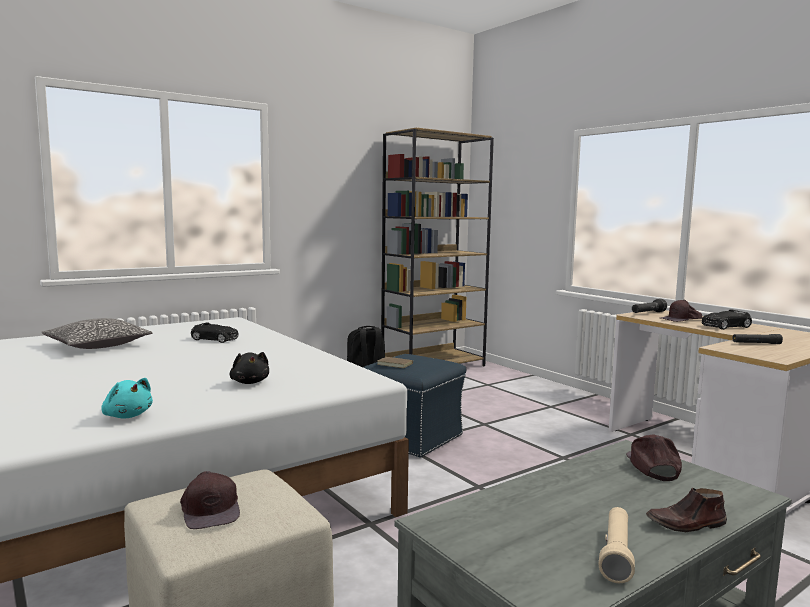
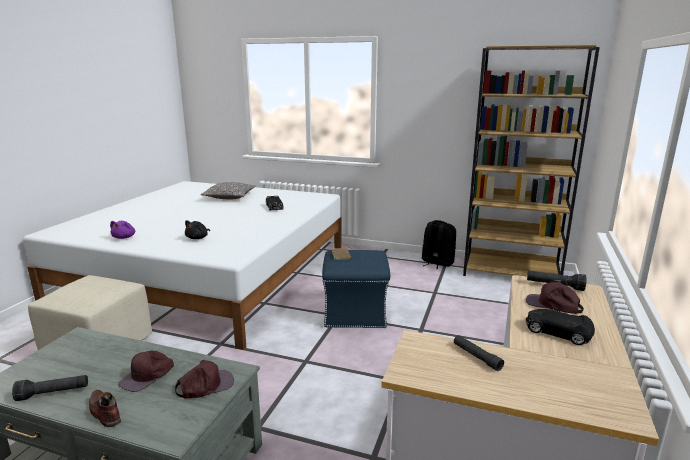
camera: 55 degrees right, 10 degrees up
(127, 416) = (124, 237): turquoise plush toy -> purple plush toy
(211, 509) = (81, 289): brown cap -> brown cap (148, 375)
(616, 554) = (53, 393): beige flashlight -> black flashlight

